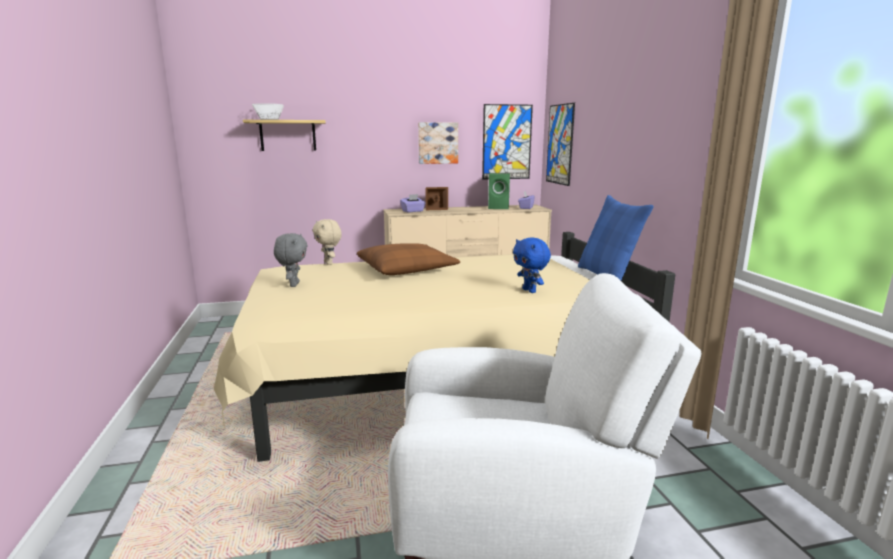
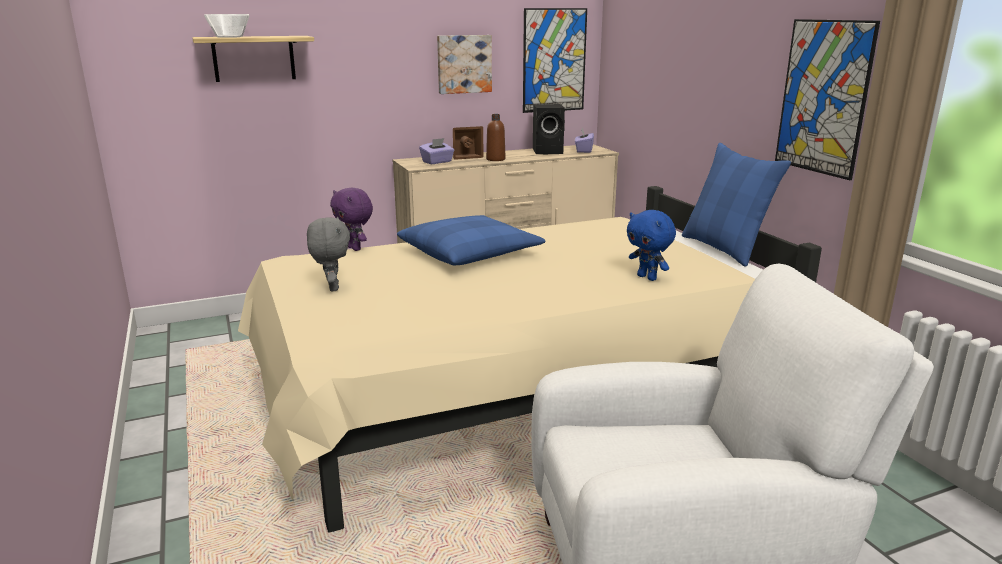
camera: 10 degrees left, 5 degrees up
(329, 263) = (355, 248): beige plush toy -> purple plush toy
(406, 269) = (470, 253): brown pillow -> blue pillow
(456, 211) = (495, 159): none -> brown bottle
(499, 207) = (549, 151): green speaker -> black speaker
(560, 144) = (629, 65): picture -> picture (823, 97)

